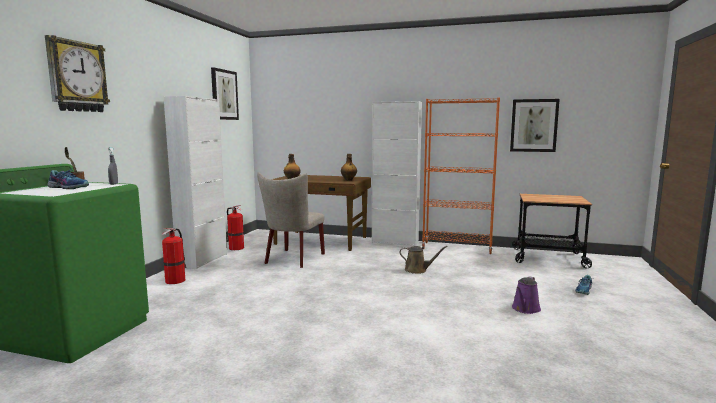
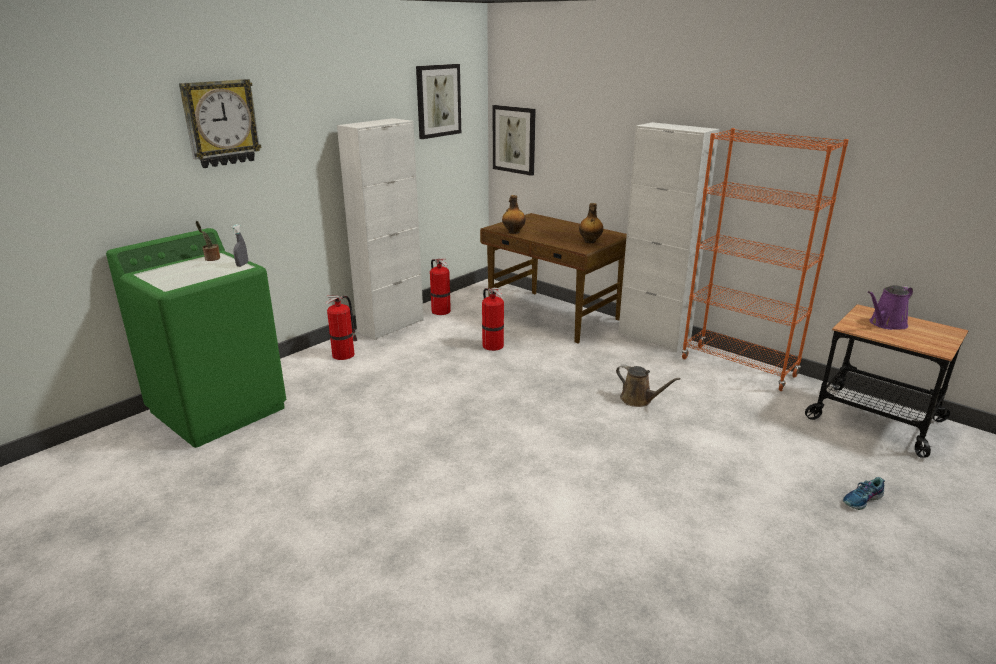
camera: 25 degrees right, 15 degrees up
(69, 187) = (196, 268): shoe -> none
(292, 259) = (492, 345): beige chair -> fire extinguisher
(525, 309) = (726, 509): purple watering can -> purple watering can (886, 324)
(533, 125) = (906, 192): picture -> picture (514, 139)

